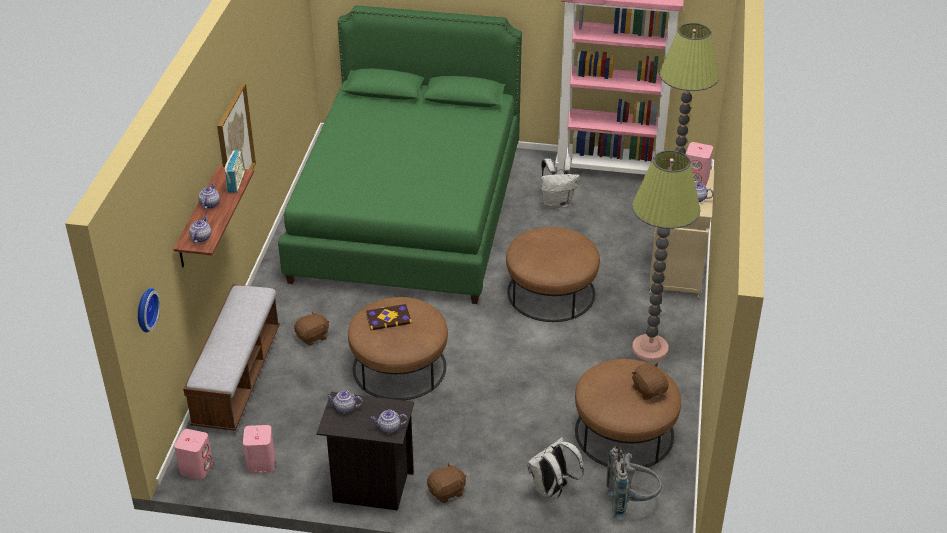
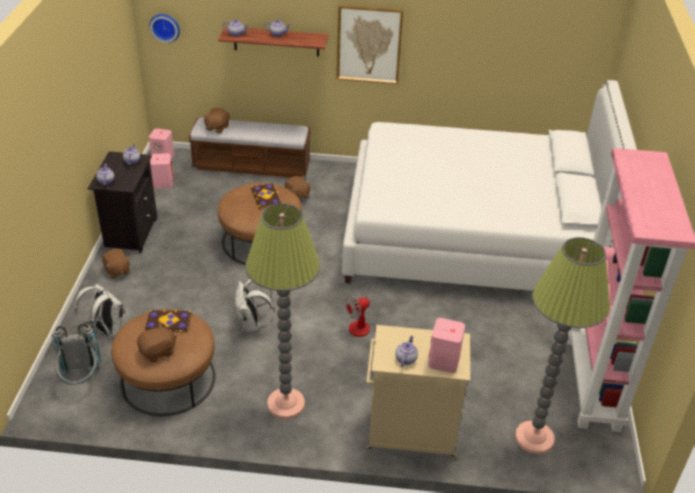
camera: 85 degrees right, 0 degrees up
(223, 363) = (217, 128): none -> brown plush toy
(236, 182) = (306, 41): radio -> none
(408, 212) = (471, 237): green bed -> white bed
(551, 292) = (367, 331): brown ottoman -> fan
(557, 203) = (516, 337): white backpack -> white backpack (252, 325)
(606, 385) = (168, 322): none -> book

